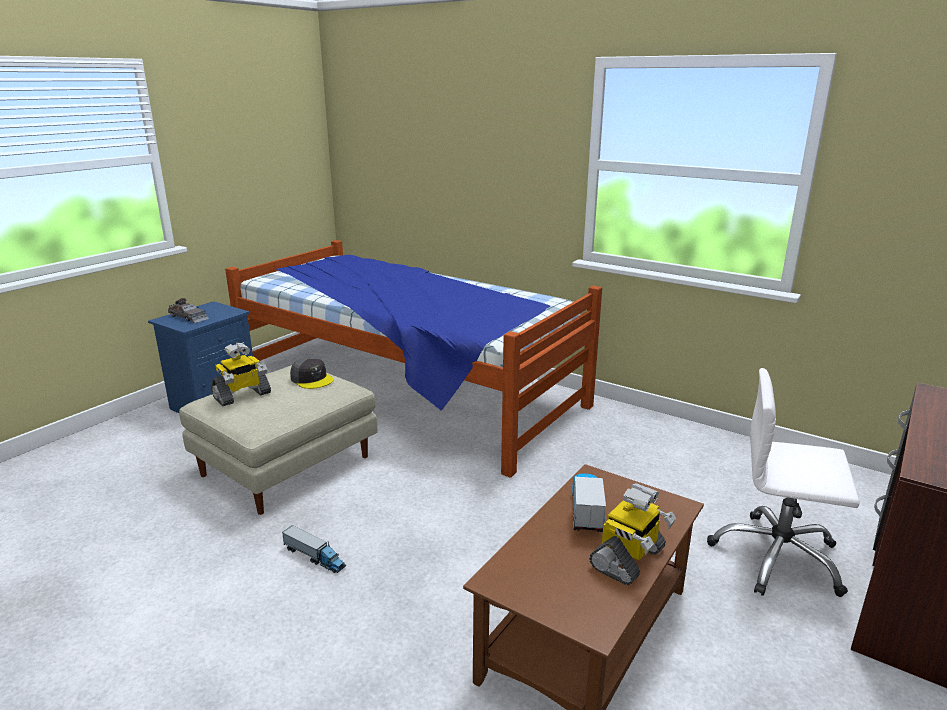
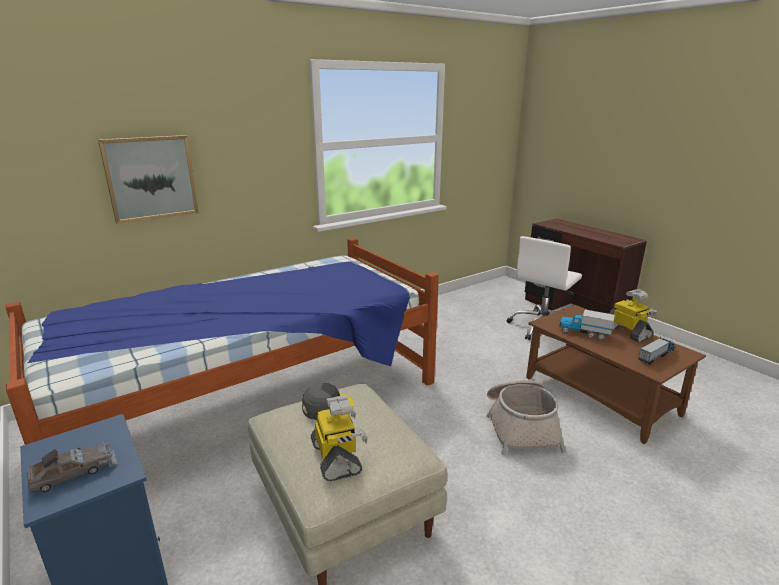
camera: 70 degrees left, 0 degrees up
(314, 557) = (510, 501): toy truck -> toy truck (656, 355)
(437, 170) = (151, 178): none -> picture
(454, 554) = (520, 426): none -> basket

